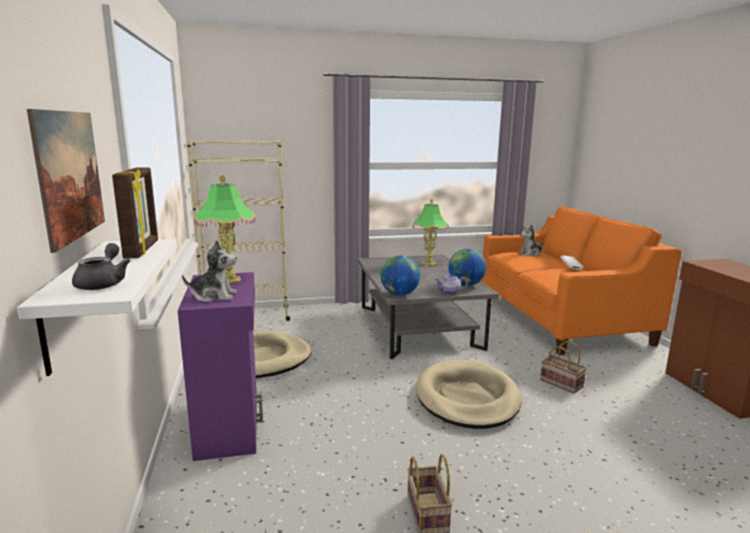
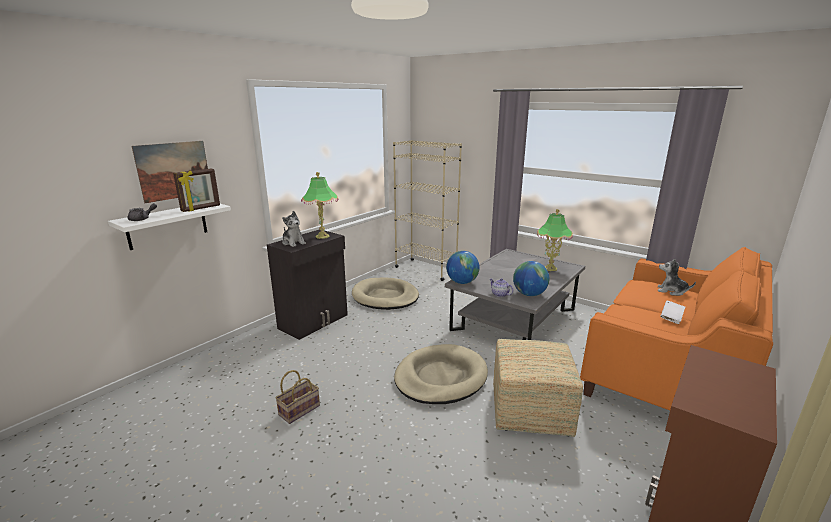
camera: 50 degrees right, 5 degrees up
(230, 424) = (314, 321): purple cabinet -> black cabinet
(562, 383) = (531, 412): basket -> ottoman

